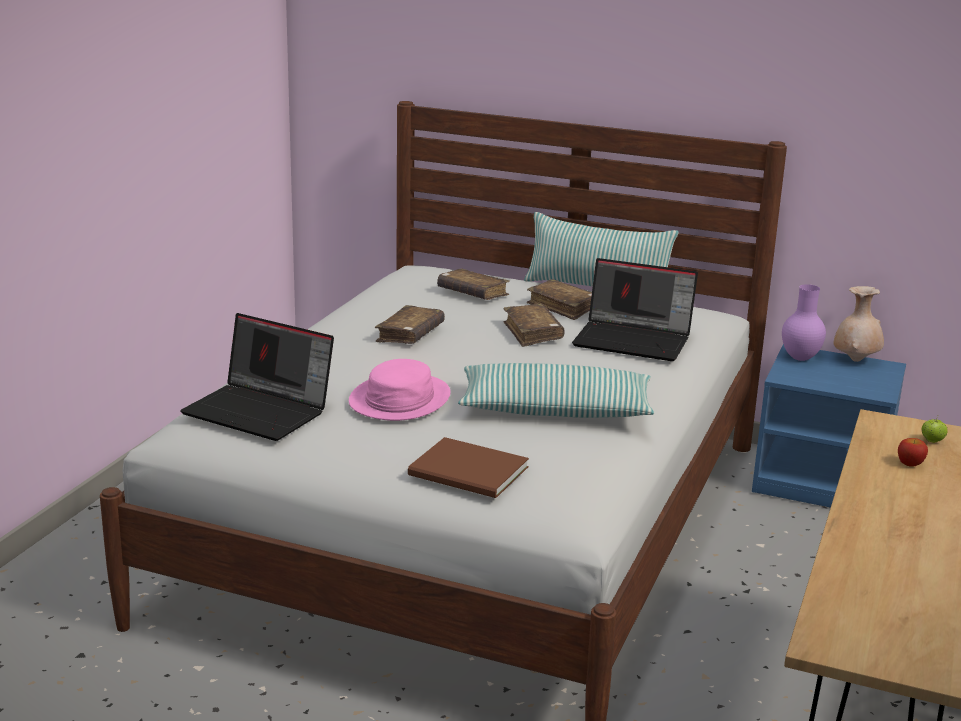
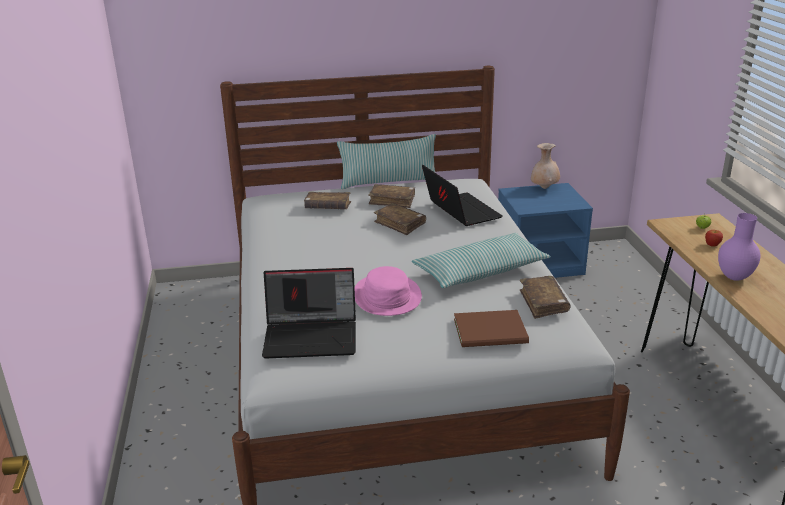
camera: 30 degrees left, 5 degrees up
(410, 335) = (330, 248): brown book -> brown book (543, 303)
(634, 340) = (460, 211): laptop -> laptop turned 105 degrees counterclockwise
(800, 358) = (518, 195): purple vase -> purple vase (735, 278)

